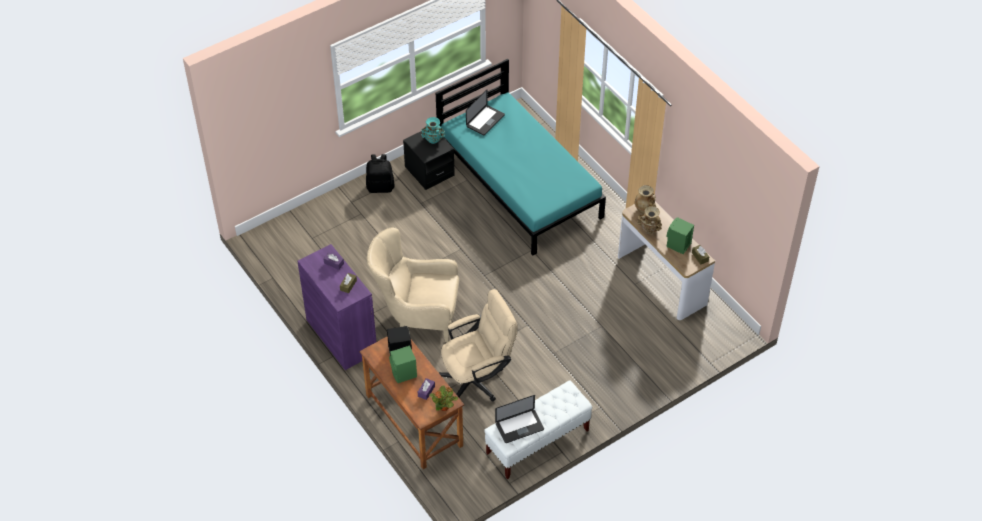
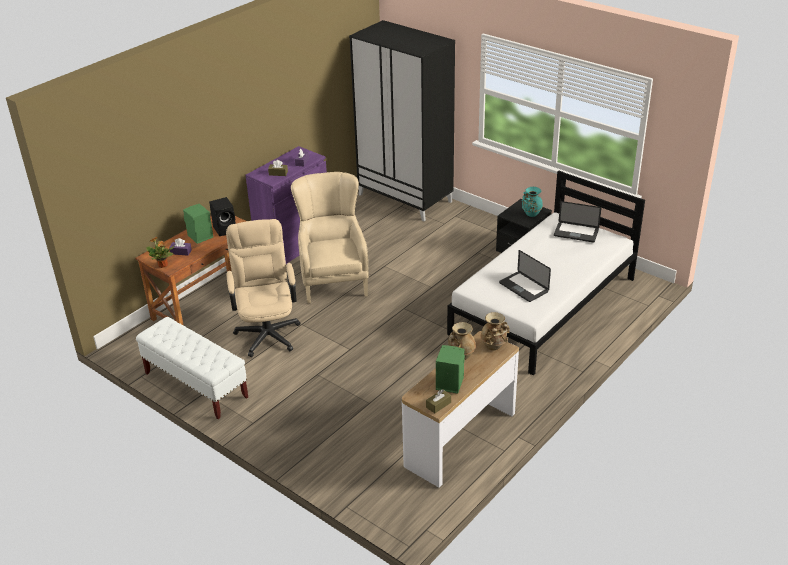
camera: 75 degrees right, 15 degrees down
(299, 231) = (405, 198): none -> black wardrobe
(380, 187) = (484, 226): black backpack -> none
(477, 379) = (267, 330): beige office chair -> beige office chair turned 150 degrees counterclockwise
(519, 183) = (544, 306): turquoise bed -> white bed
(519, 426) = (172, 336): laptop -> laptop (523, 287)

